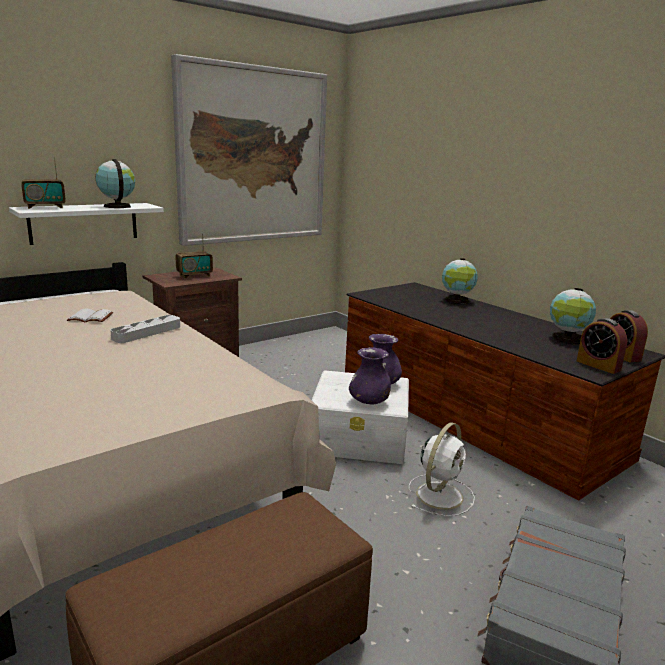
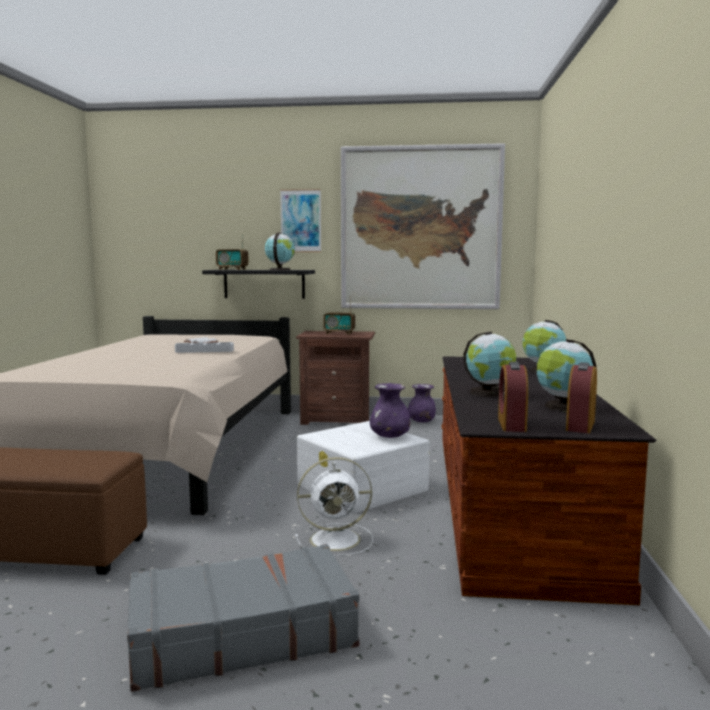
camera: 45 degrees right, 10 degrees down
(84, 223) = (264, 284): white shelf -> black shelf
(126, 142) = (300, 221): none -> picture
(369, 402) = (347, 443): purple vase -> purple vase (421, 422)
(499, 334) = (489, 393): none -> globe

